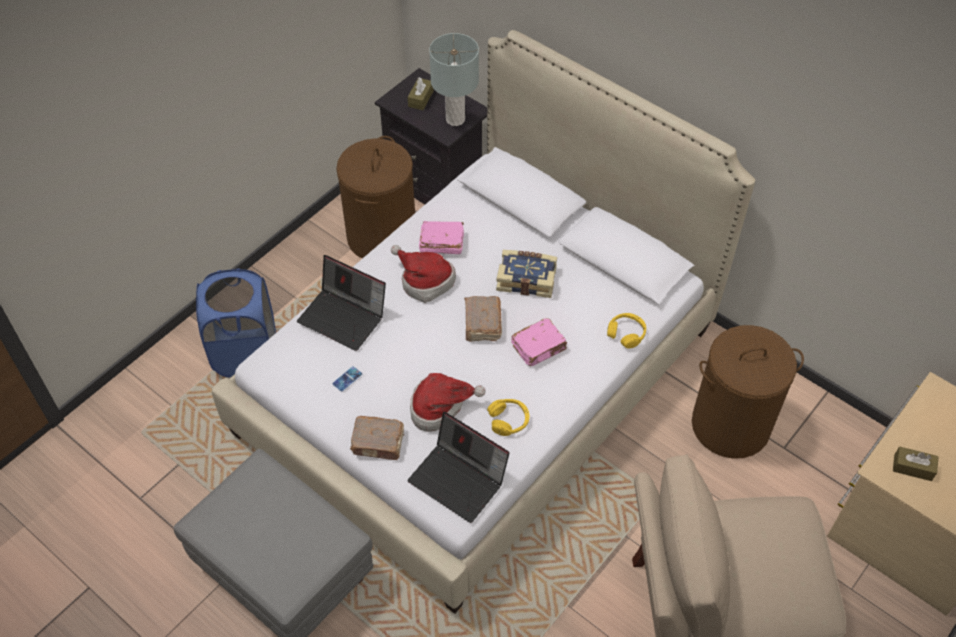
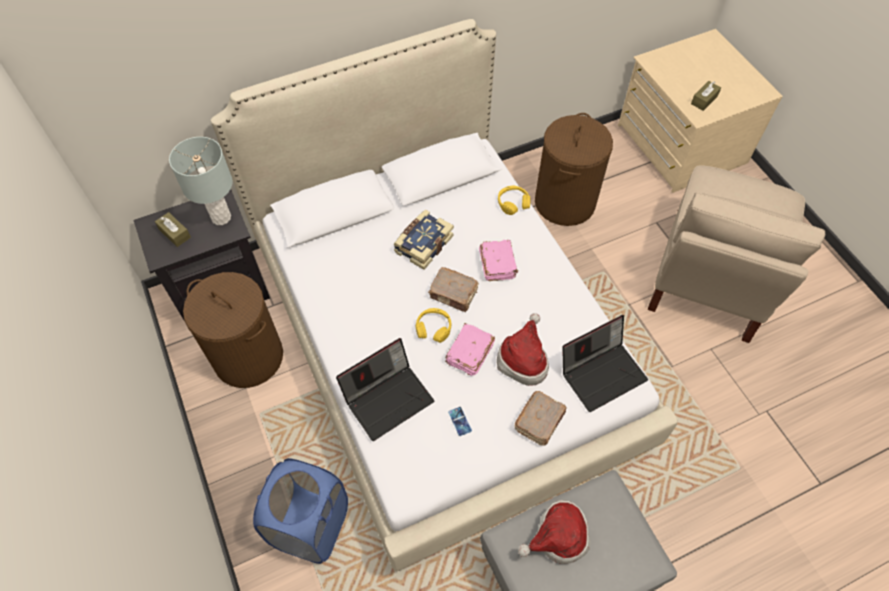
camera: 65 degrees left, 5 degrees up
(424, 281) = (382, 318): hat -> hat (557, 537)
(441, 243) = (347, 290): pink book -> pink book (469, 354)
(509, 420) = (559, 314): yellow headphones -> yellow headphones (433, 328)

